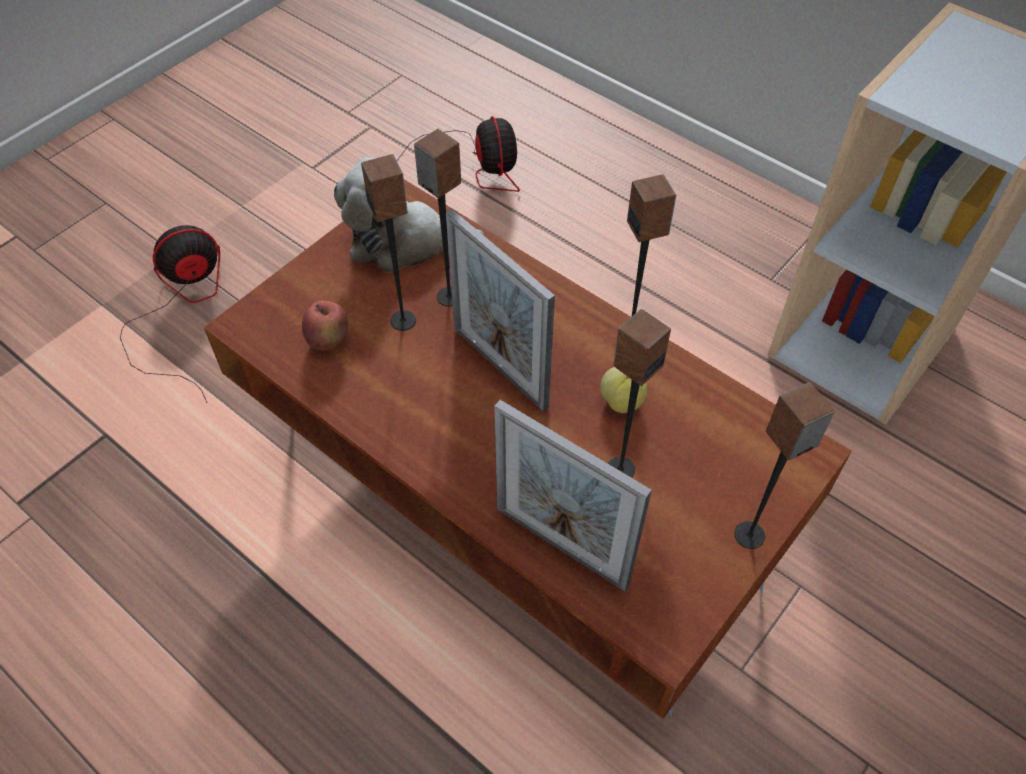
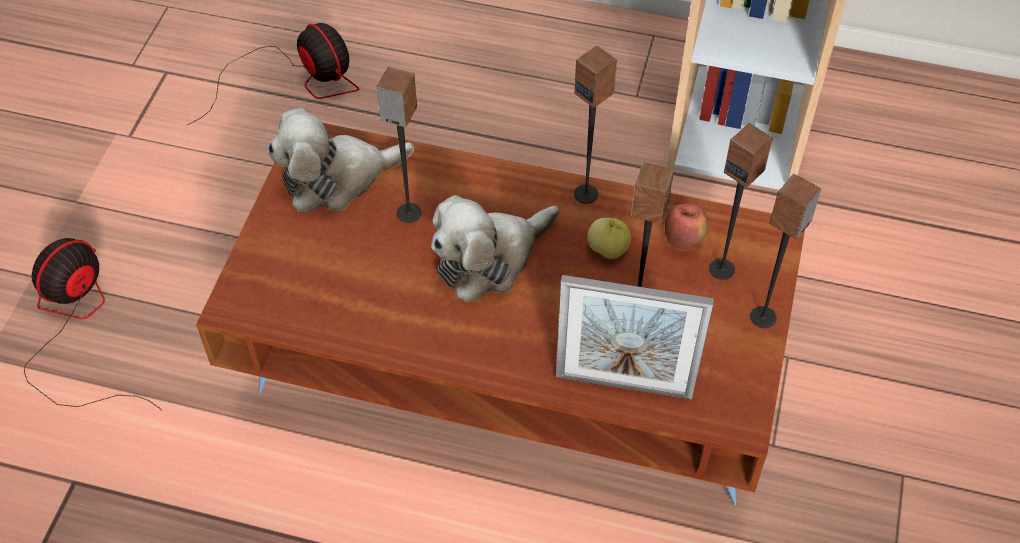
camera: 25 degrees left, 0 degrees up
(328, 341) = (323, 292): apple -> apple (683, 240)
(403, 320) = (380, 249): speaker -> speaker (722, 269)
(500, 367) = (490, 259): picture frame -> plush toy

